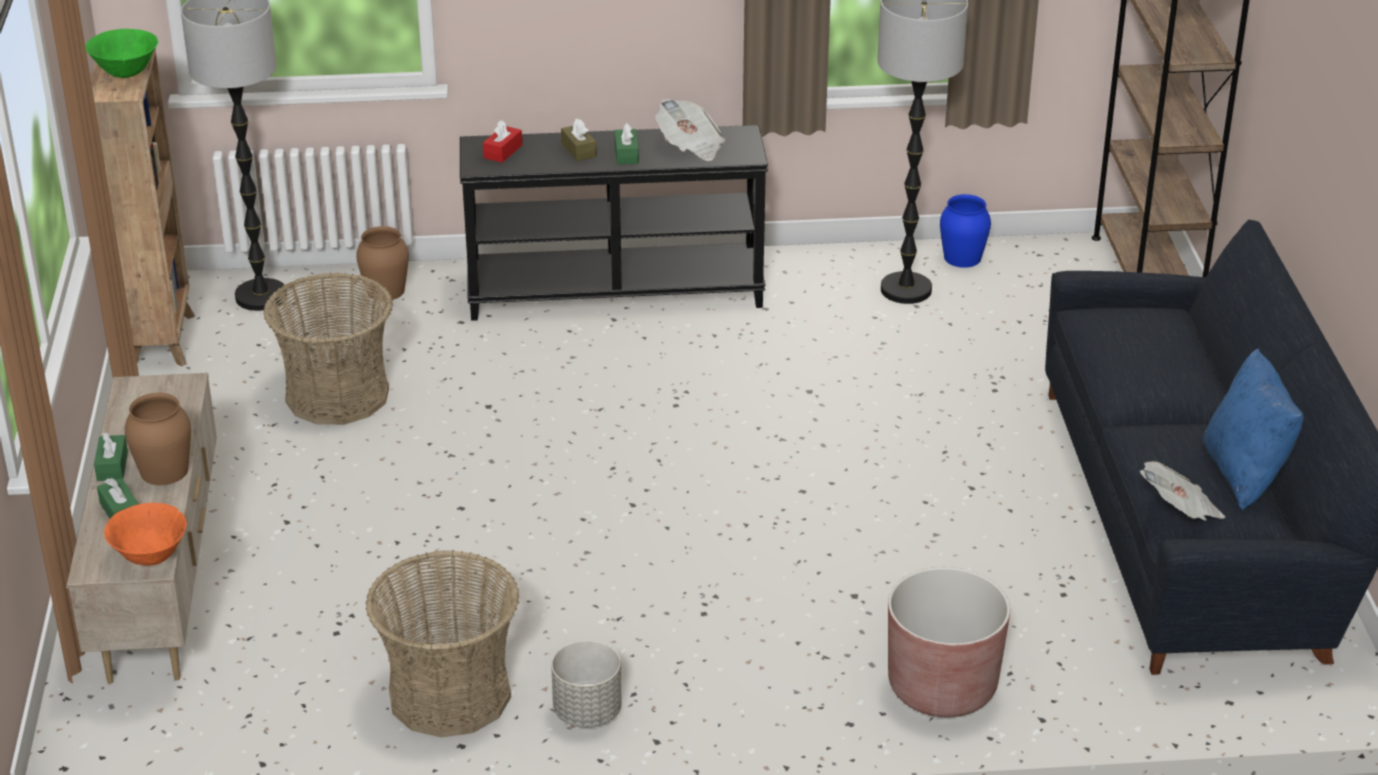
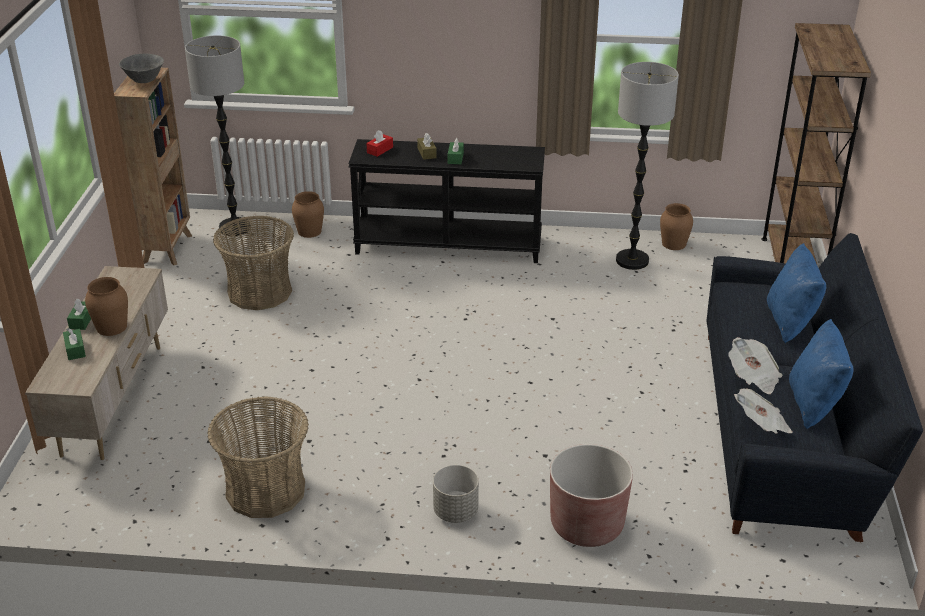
camera: 10 degrees right, 0 degrees up
(126, 74) = (144, 81): green bowl -> grey bowl
(150, 558) = (82, 381): orange bowl -> none
(587, 712) = (349, 512): grey planter -> grey planter (455, 512)
(690, 146) = (497, 156): newspaper -> newspaper (753, 377)
(963, 257) = (674, 244): blue vase -> brown vase
(1184, 359) = (790, 321): none -> blue pillow

